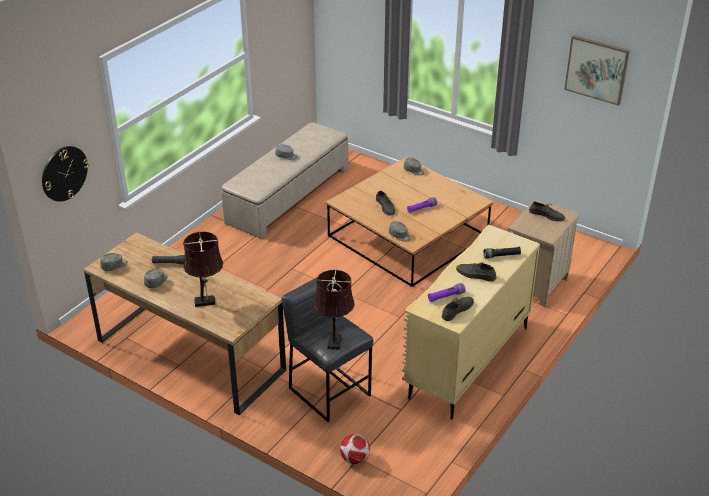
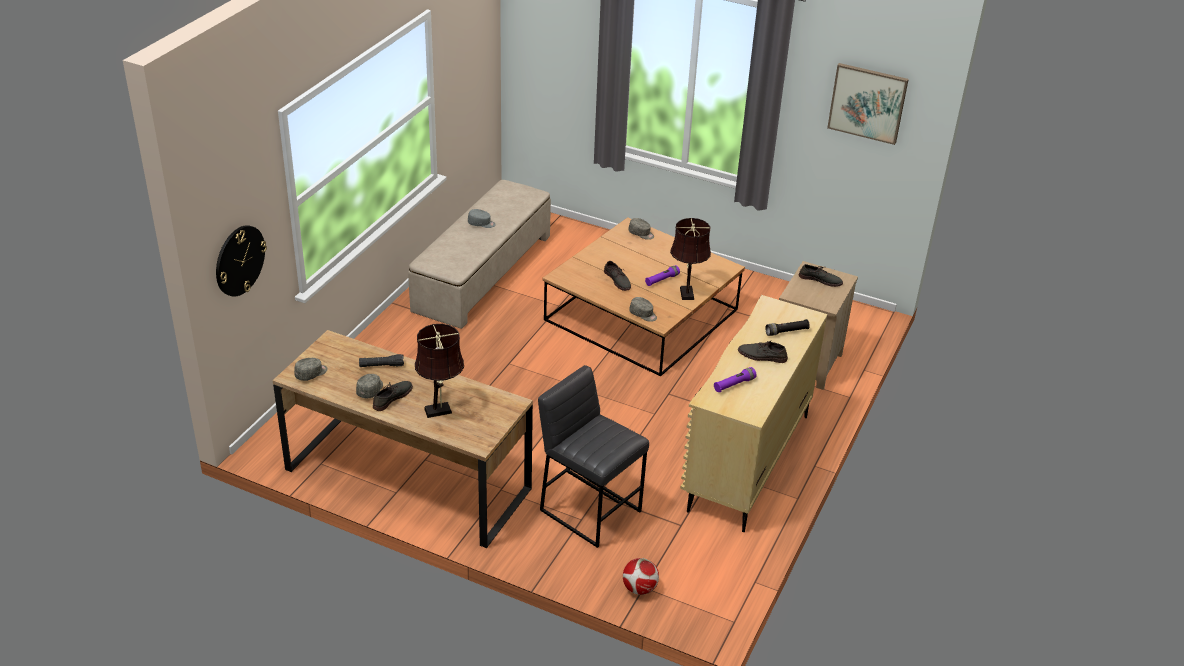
camera: 10 degrees left, 0 degrees up
(334, 340) = (605, 447): brown table lamp -> brown table lamp (686, 292)
(457, 310) = (751, 399): grey shoe -> grey shoe (392, 397)

